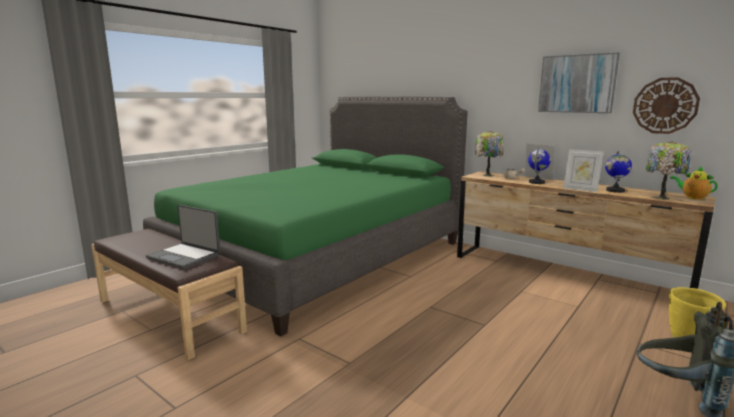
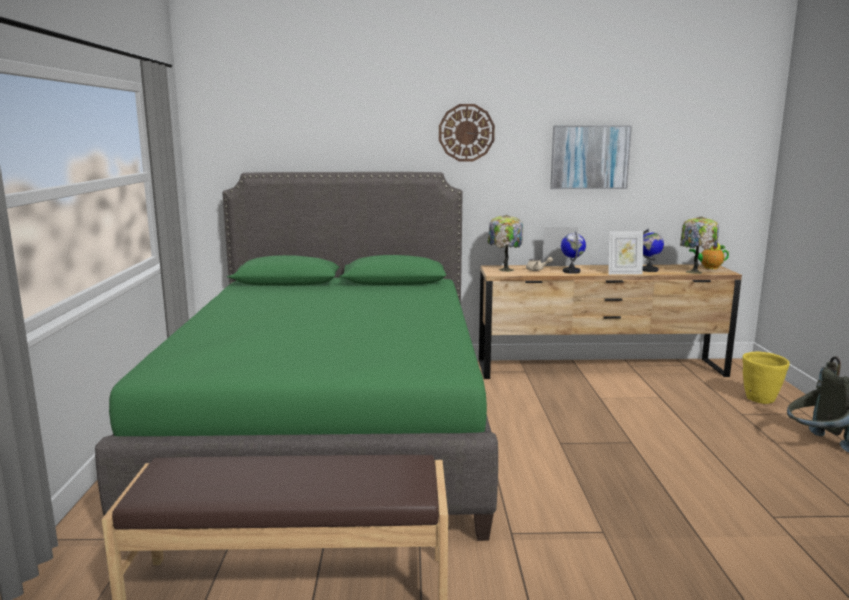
camera: 40 degrees left, 0 degrees up
(184, 256) = (354, 474): laptop -> none
(665, 105) = (672, 180): wall clock -> wall clock (466, 132)

